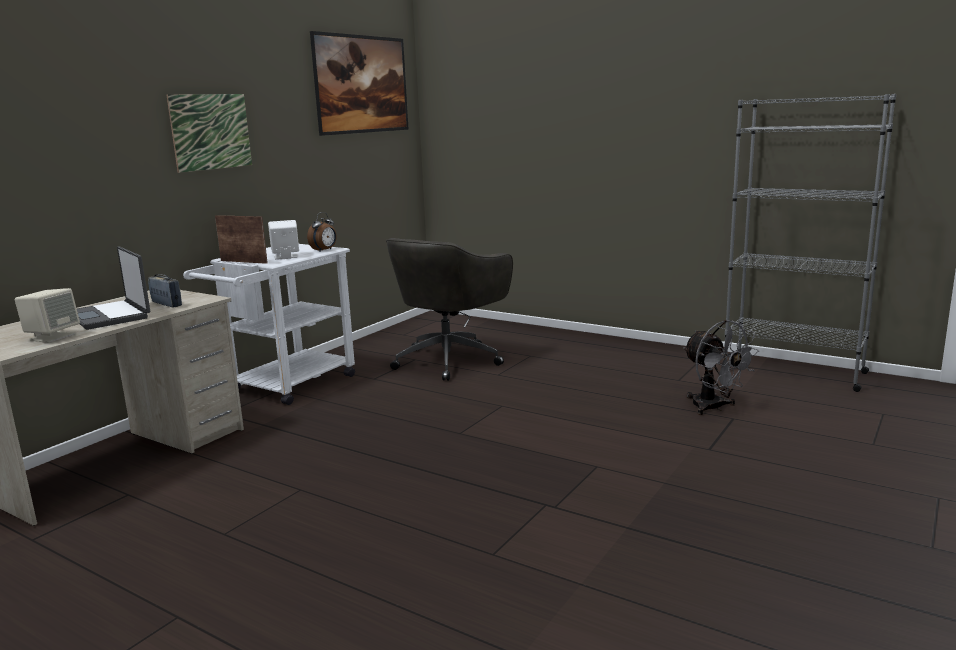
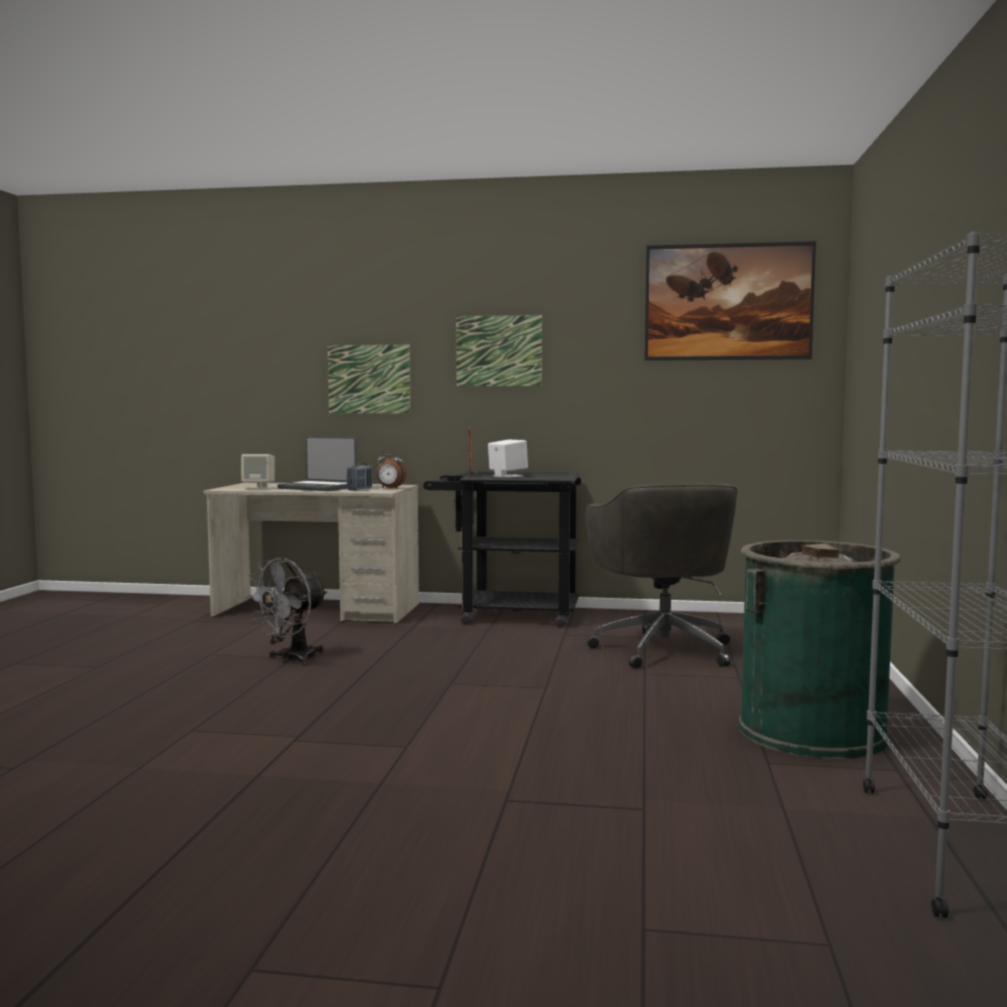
camera: 65 degrees right, 10 degrees down
(80, 173) = (369, 379): none -> picture
(111, 316) = (318, 488): laptop -> laptop turned 90 degrees counterclockwise
(285, 386) = (507, 615): white cart -> black cart
(324, 250) = (548, 477): alarm clock -> alarm clock (390, 488)
(450, 360) = (662, 649): grey office chair -> grey office chair turned 105 degrees counterclockwise
(638, 362) = (812, 732): none -> green trash can
(713, 408) = (672, 793): grey fan -> grey fan (291, 660)

